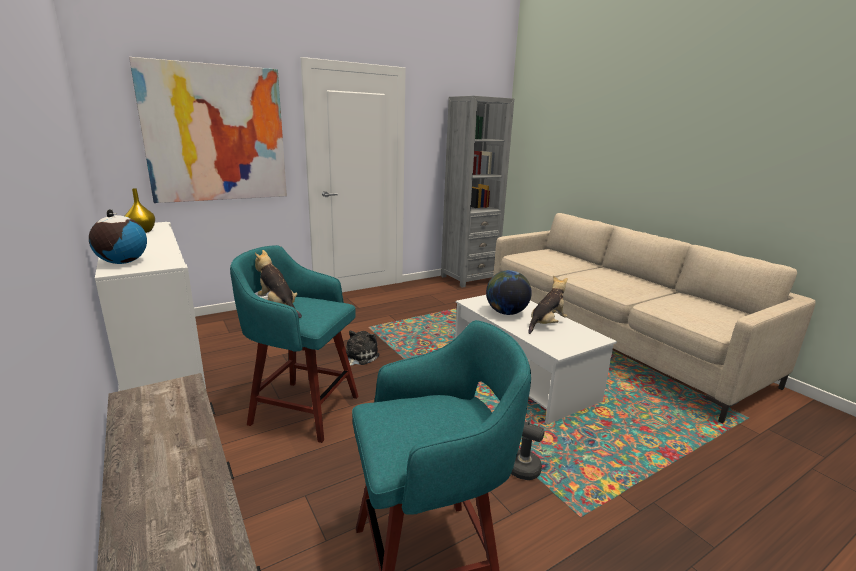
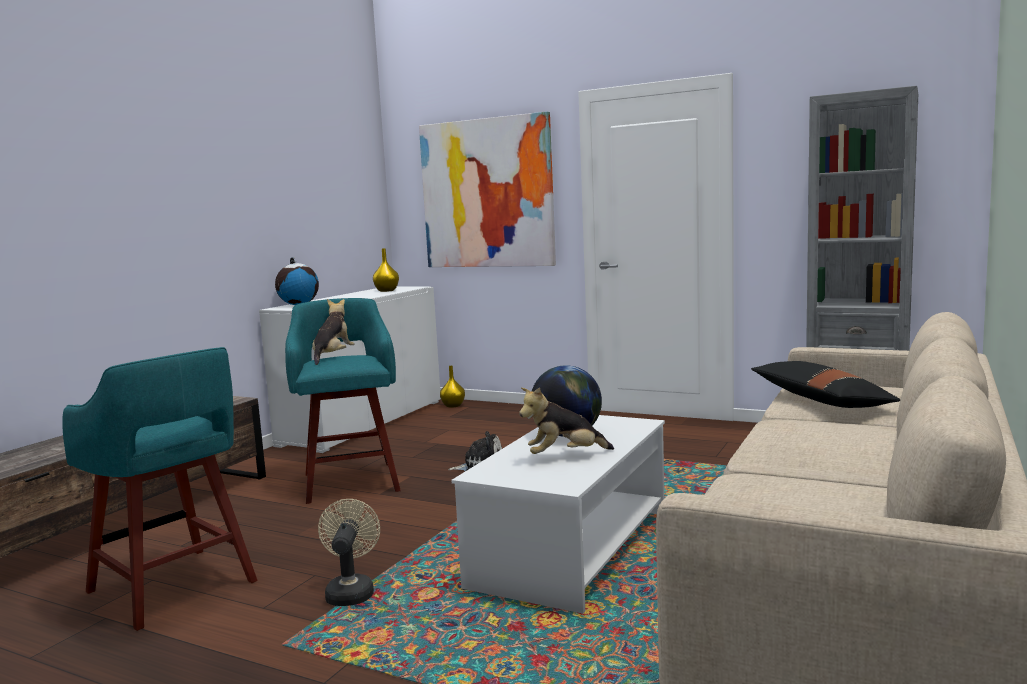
camera: 60 degrees right, 10 degrees down
(207, 323) = (453, 405): none -> yellow vase
(546, 324) = (564, 456): plush toy -> plush toy turned 150 degrees clockwise
(550, 262) = (820, 400): none -> black pillow

